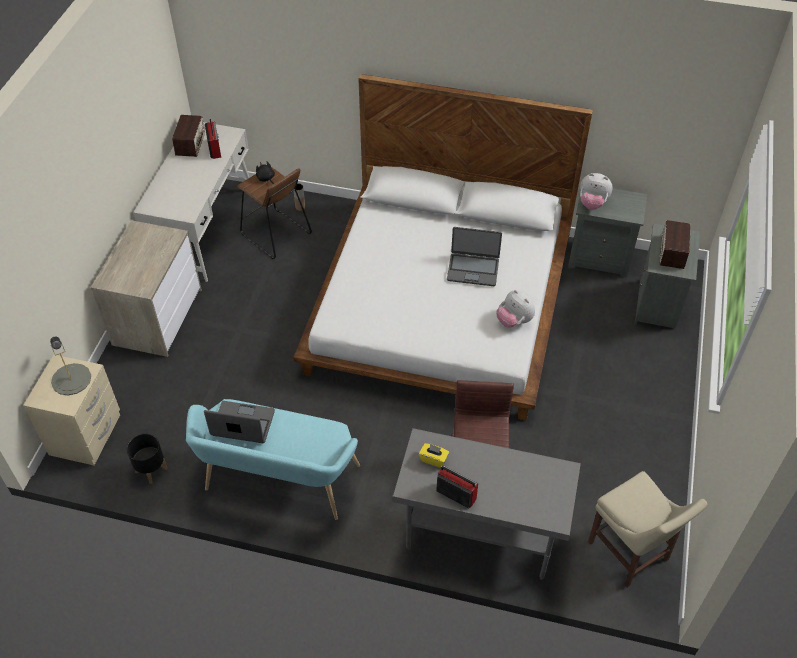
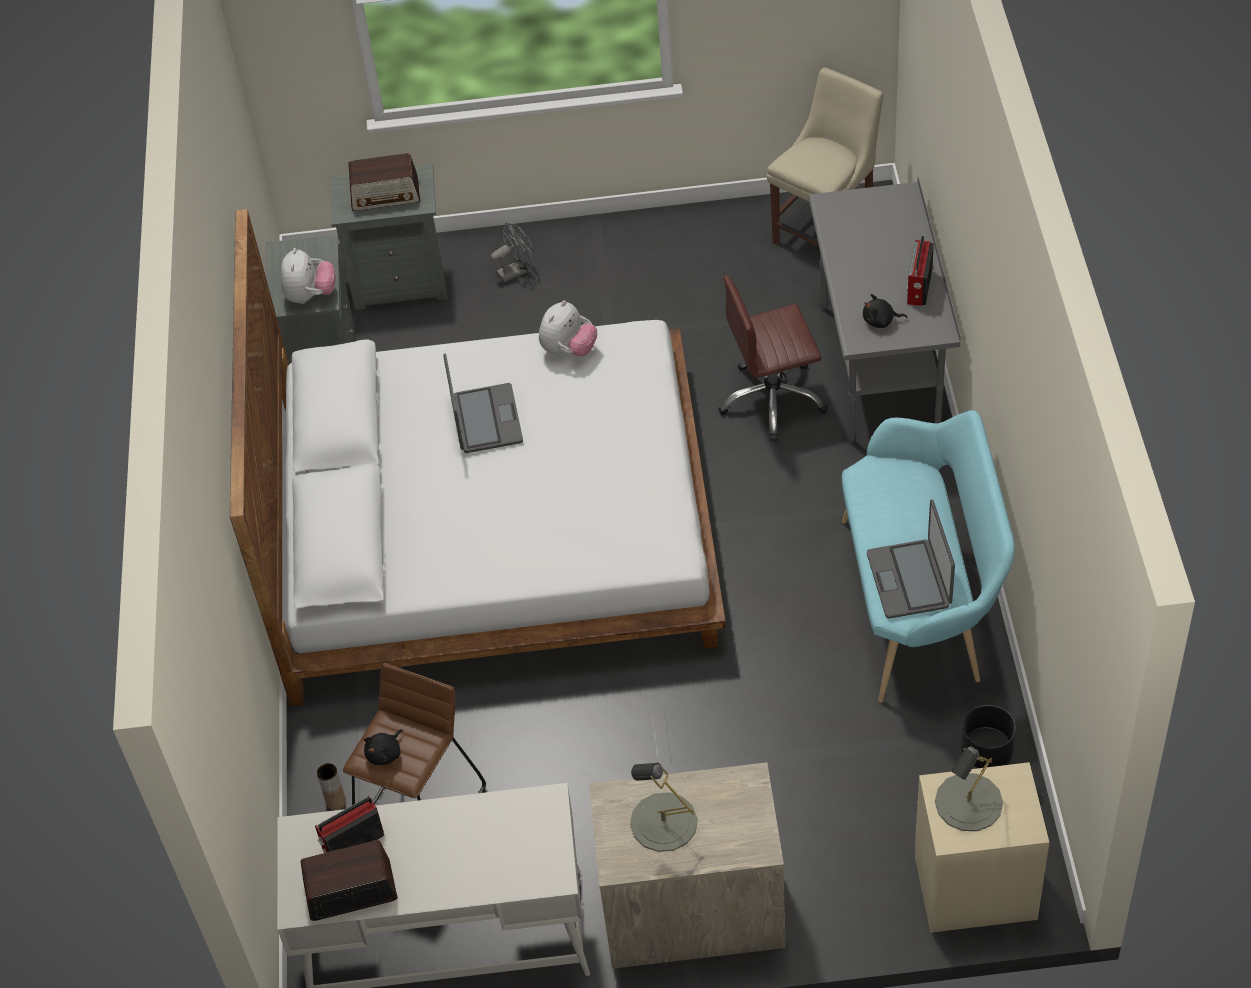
camera: 105 degrees left, 0 degrees up
(146, 250) = (663, 822): none -> grey table lamp
(433, 459) = (881, 321): yellow tissue box -> black plush toy
(649, 363) = (516, 270): none -> grey fan

